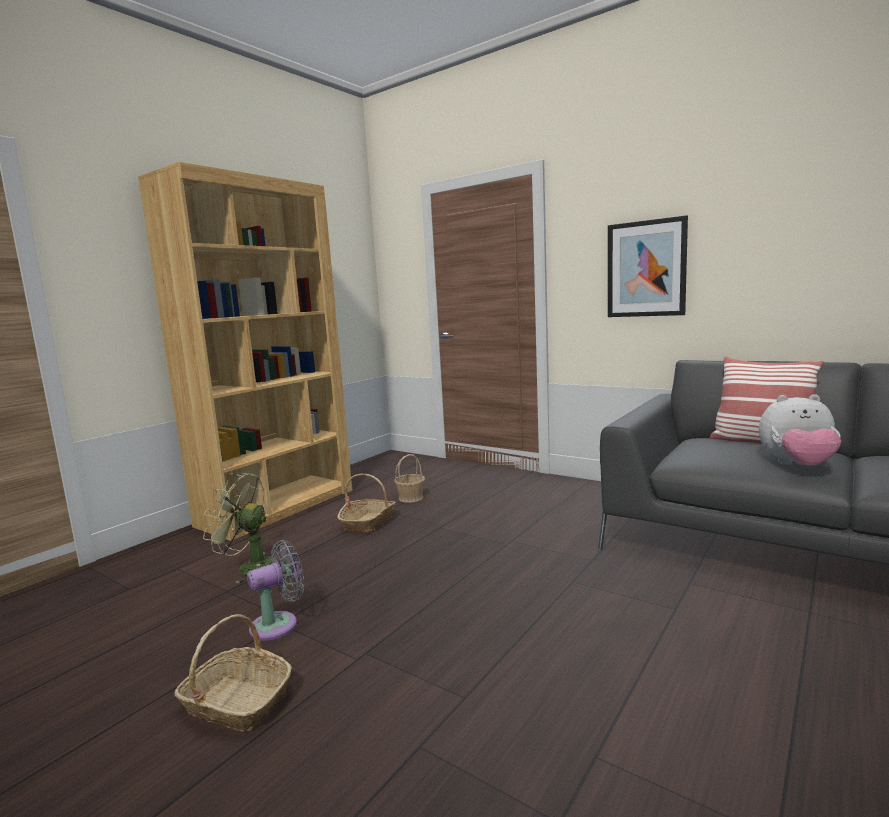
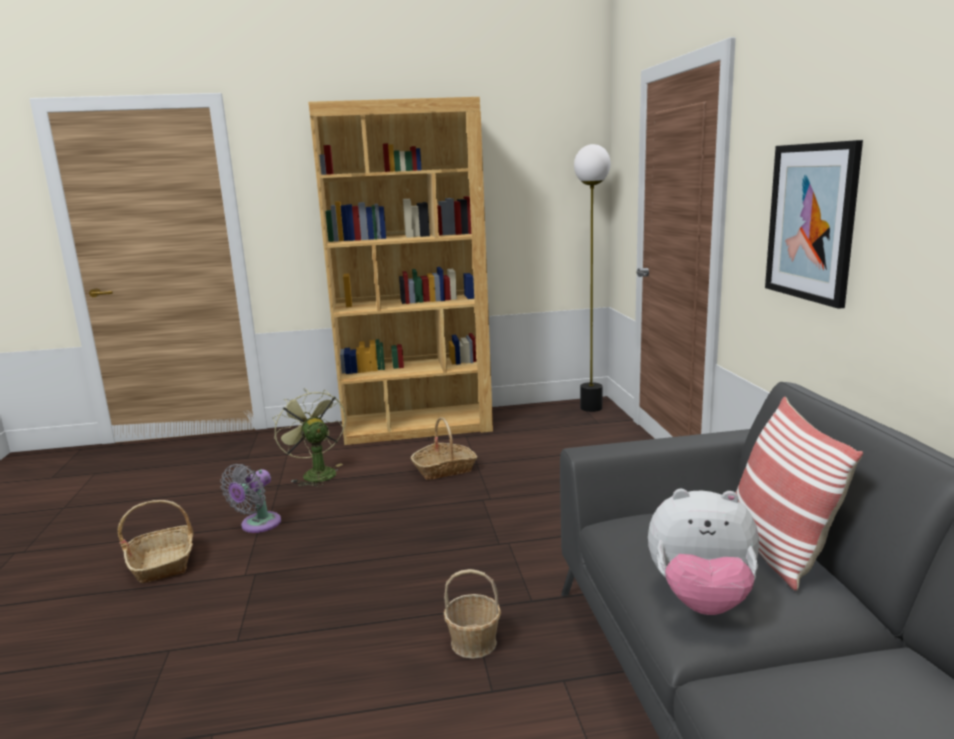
camera: 45 degrees right, 5 degrees up
(279, 624) = (257, 525): grey fan -> grey fan turned 105 degrees clockwise
(394, 458) = (591, 408): none -> floor lamp
(411, 498) = (520, 459): basket -> basket (474, 643)
(797, 466) = (701, 599): plush toy -> plush toy turned 45 degrees counterclockwise

